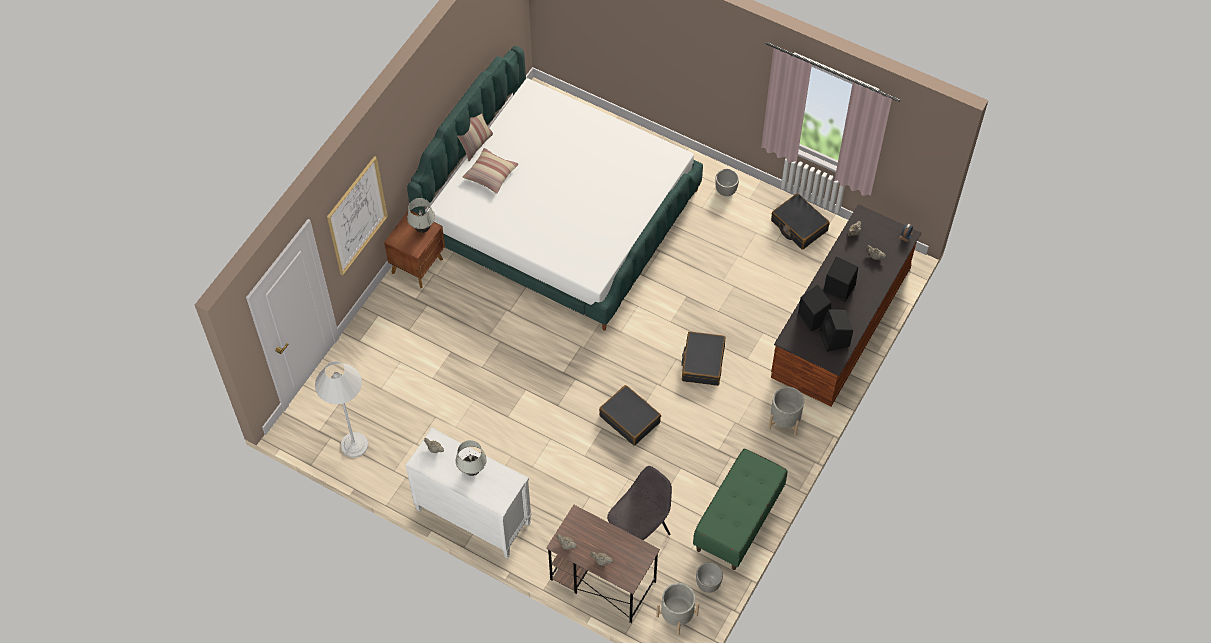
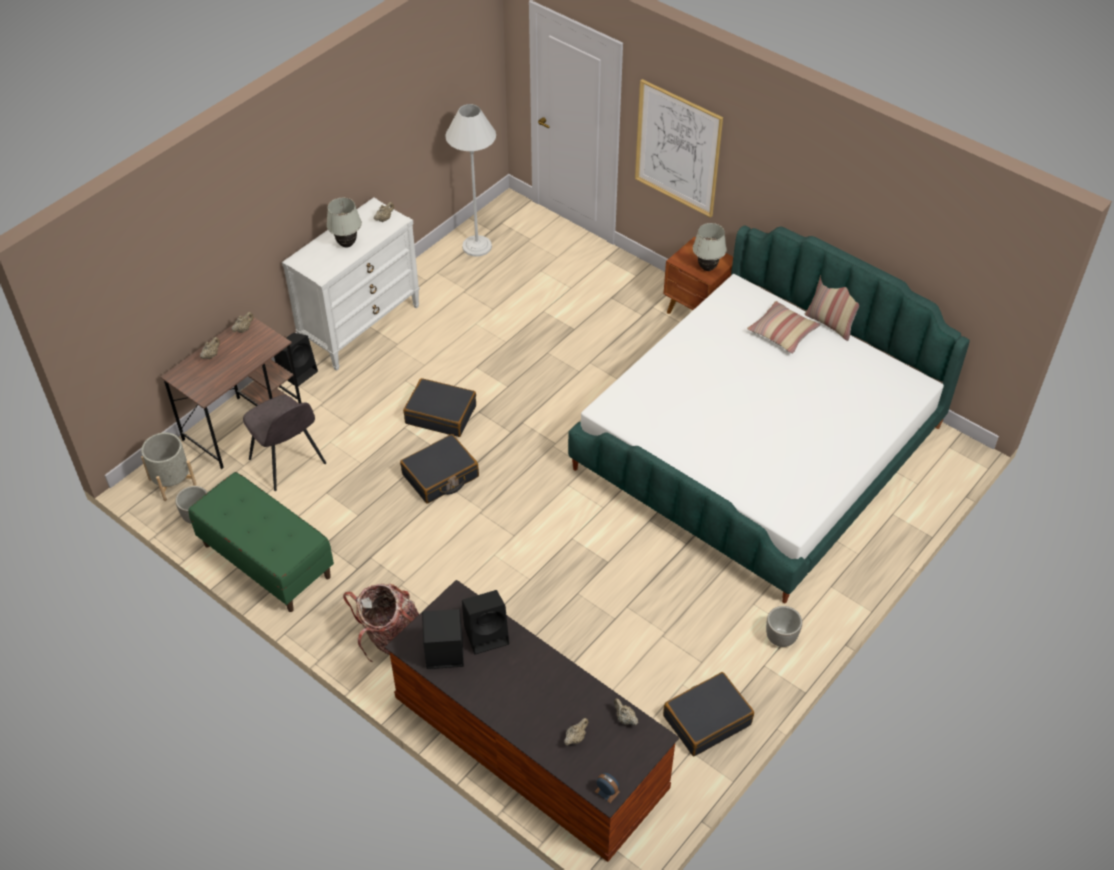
camera: 100 degrees right, 10 degrees down
(702, 362) = (501, 562): black suitcase -> black suitcase (441, 414)
(784, 420) = (390, 638): grey planter -> backpack
(838, 288) = (529, 676): black speaker -> black speaker (298, 372)

